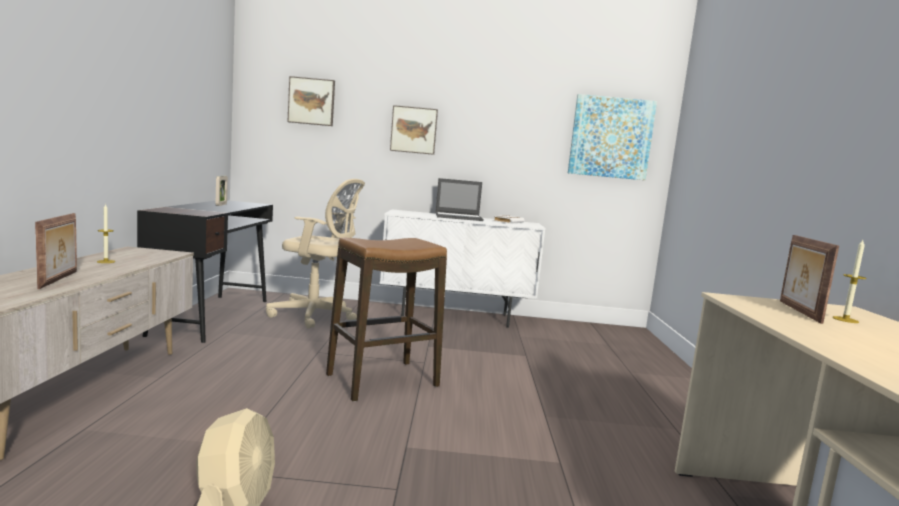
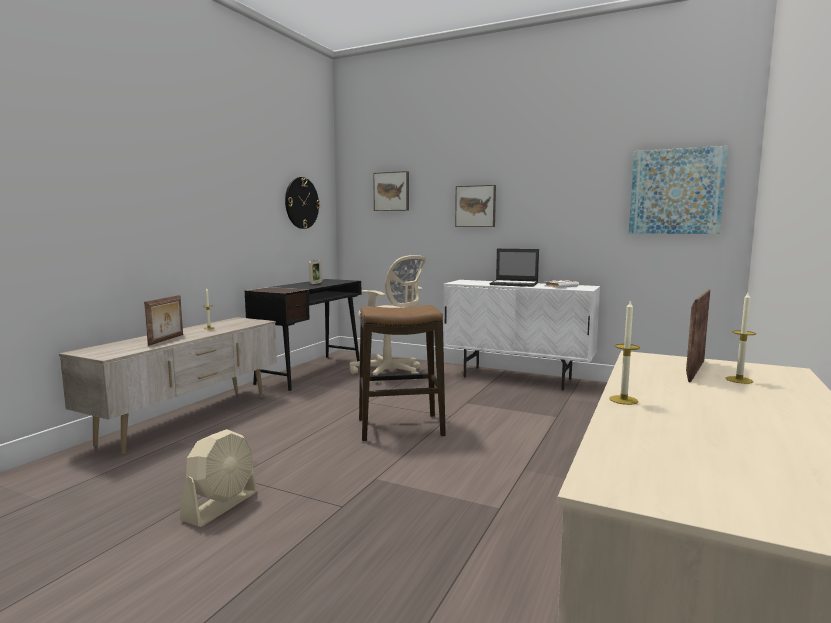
camera: 25 degrees right, 0 degrees up
(200, 101) = (301, 203): none -> wall clock
(825, 346) = (623, 400): none -> candle

